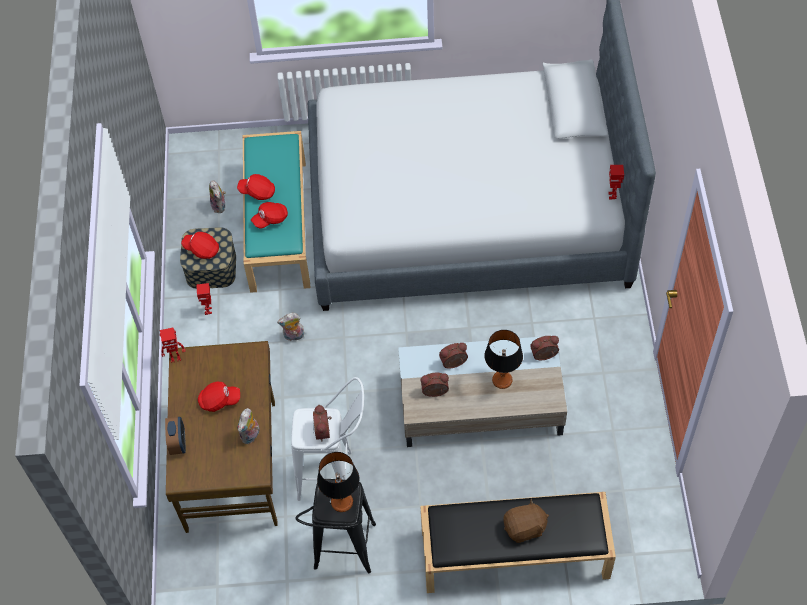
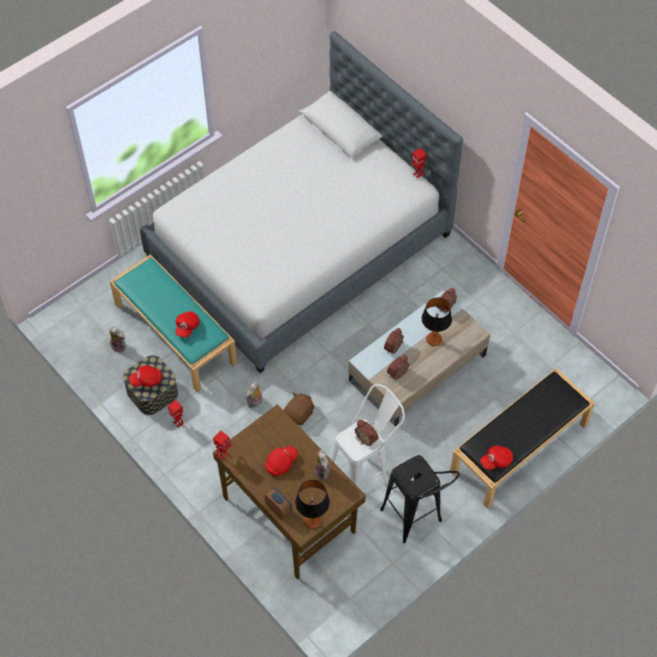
camera: 40 degrees left, 0 degrees up
(257, 192) = (160, 314): red cap -> red cap (496, 461)
(342, 502) = (419, 475): table lamp -> table lamp (313, 521)
(525, 528) = (530, 421): brown plush toy -> brown plush toy (299, 414)

